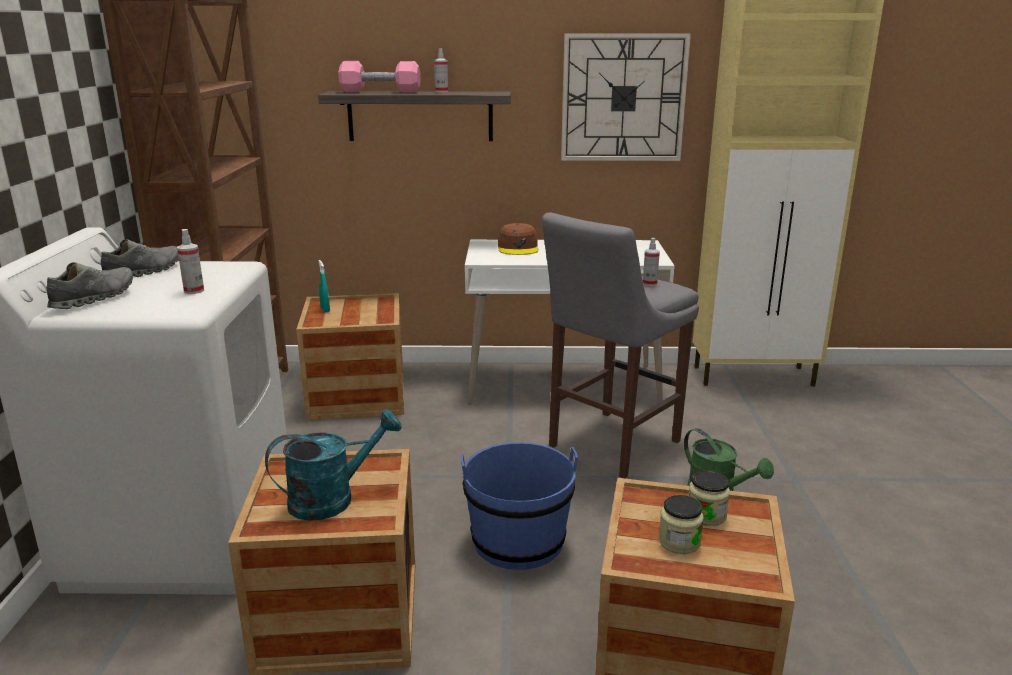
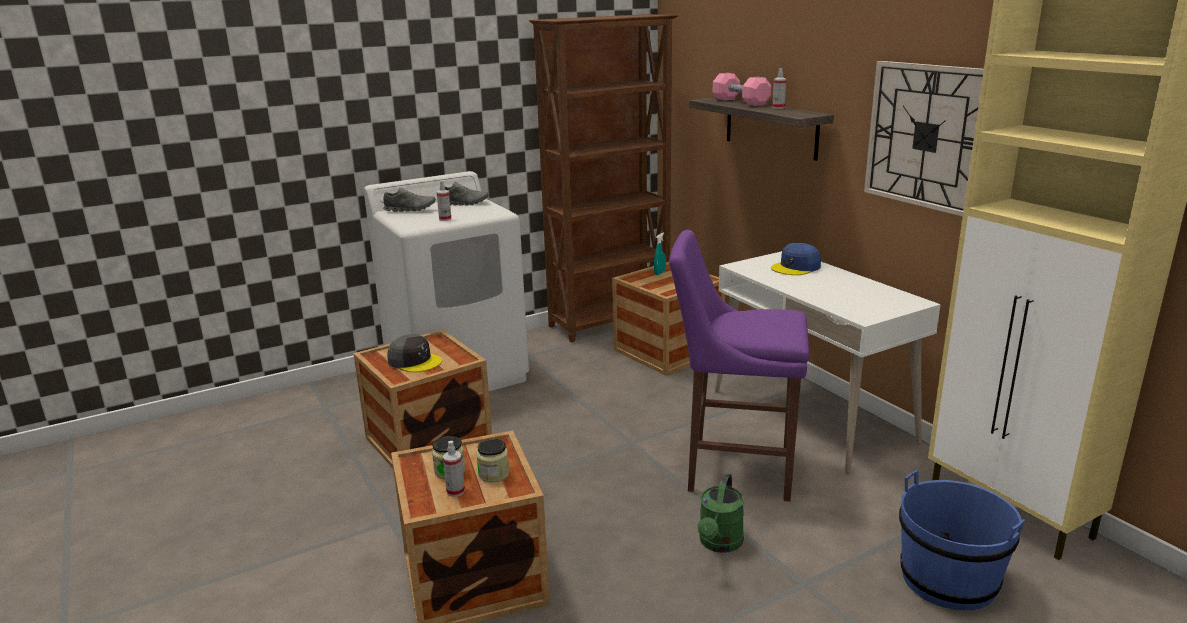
camera: 60 degrees right, 0 degrees up
(333, 499) = (414, 361): turquoise watering can -> grey cap
(518, 248) = (796, 267): brown cap -> blue cap
(518, 541) = (553, 473): blue bucket -> blue bucket (948, 579)
(609, 445) = (733, 469): grey stool -> purple stool
(649, 283) = (778, 327): spray bottle -> spray bottle (455, 491)

